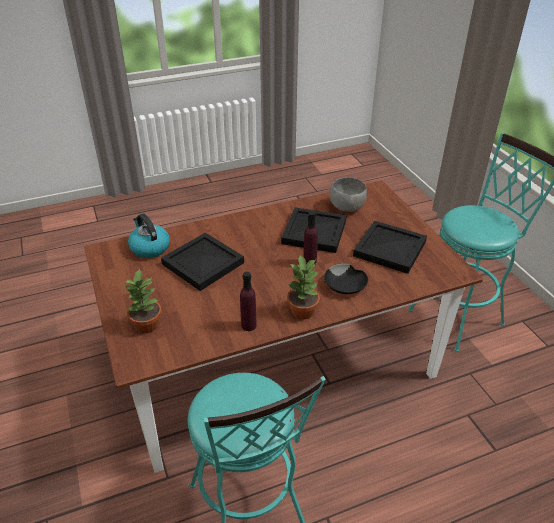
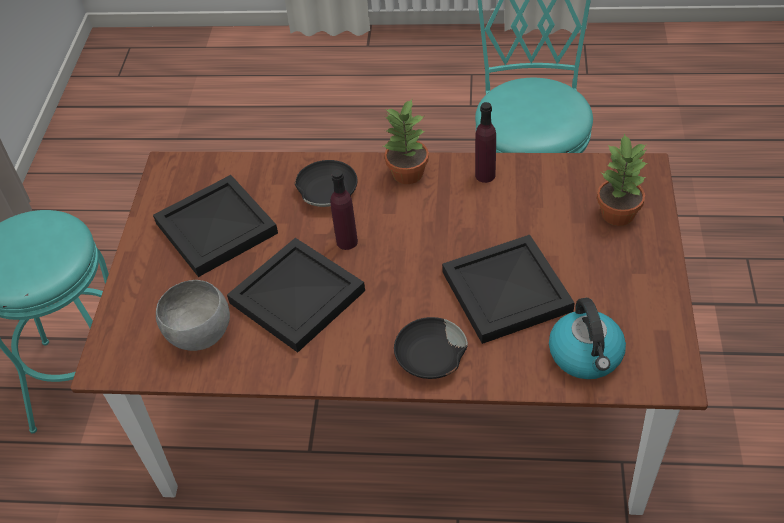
camera: 150 degrees left, 10 degrees up
(229, 227) = (430, 357): none -> black bowl

